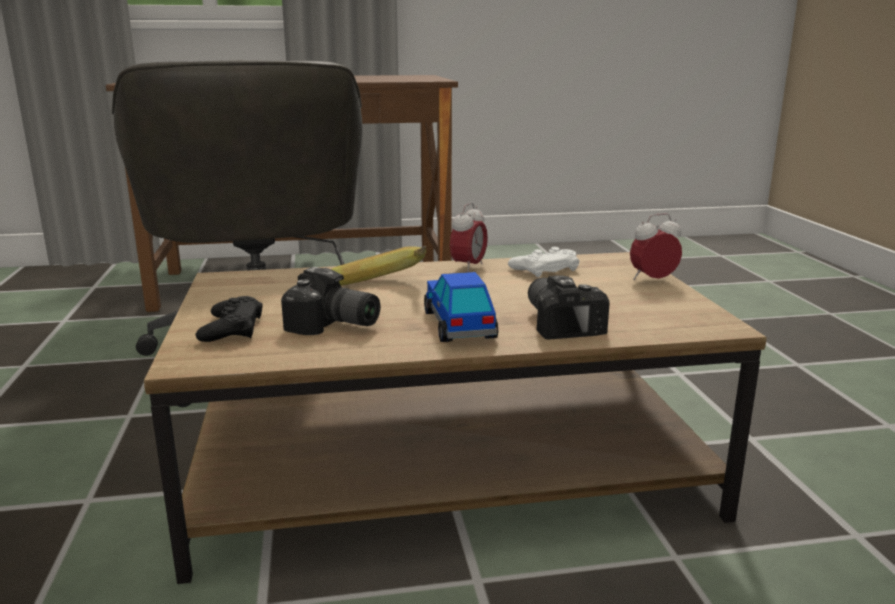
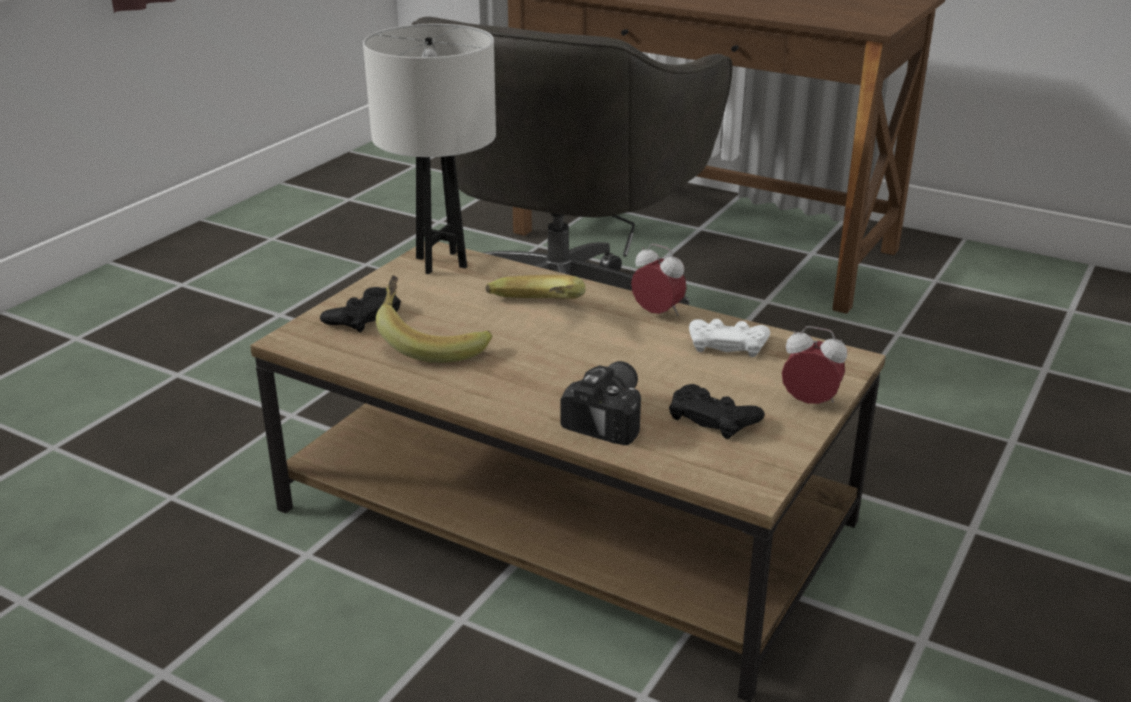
camera: 40 degrees right, 10 degrees up
(239, 281) = (441, 262): none -> white table lamp
(333, 326) = (431, 343): camera -> banana
(459, 325) = (523, 382): toy car -> none
(468, 267) = (657, 313): alarm clock -> alarm clock turned 120 degrees counterclockwise
(621, 303) = (713, 418): none -> black game controller

